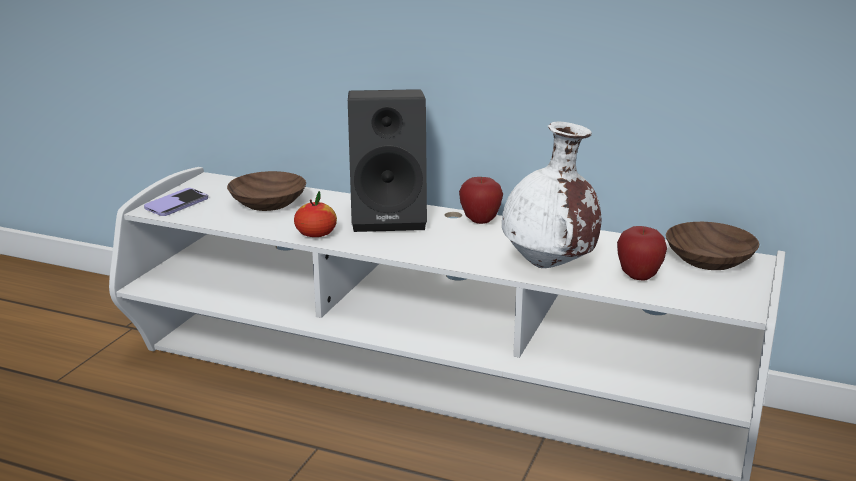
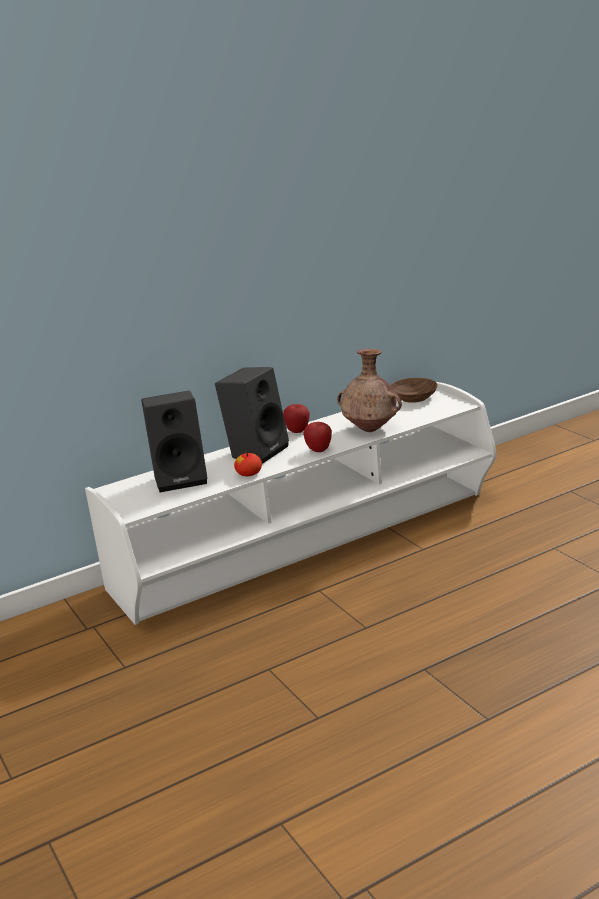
camera: 50 degrees left, 0 degrees up
(177, 204) = (136, 505): phone -> none
(270, 203) = (182, 478): brown bowl -> black speaker
(549, 265) = (371, 429): white vase -> brown vase
(638, 277) = (409, 415): apple -> apple (319, 450)

